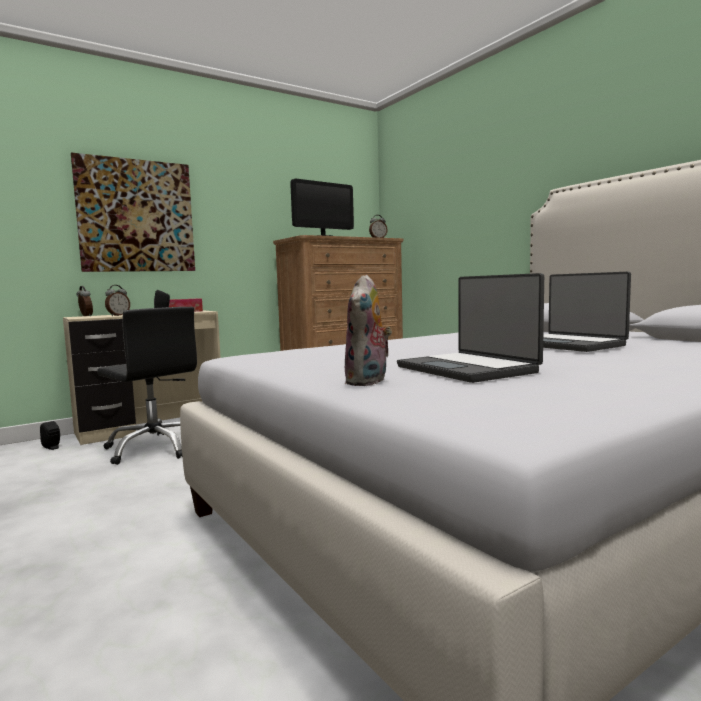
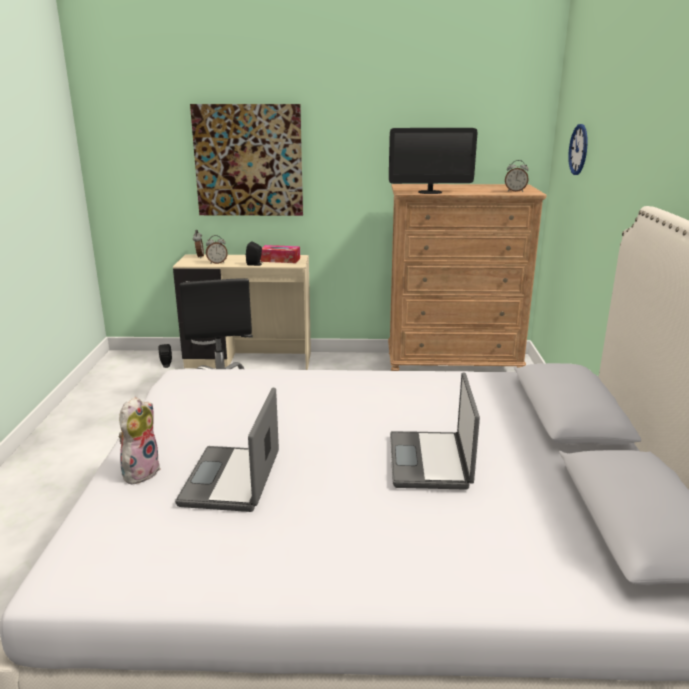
camera: 35 degrees right, 15 degrees up
(368, 382) = (140, 471): plush toy -> plush toy turned 150 degrees clockwise
(422, 203) = (578, 149): none -> wall clock

